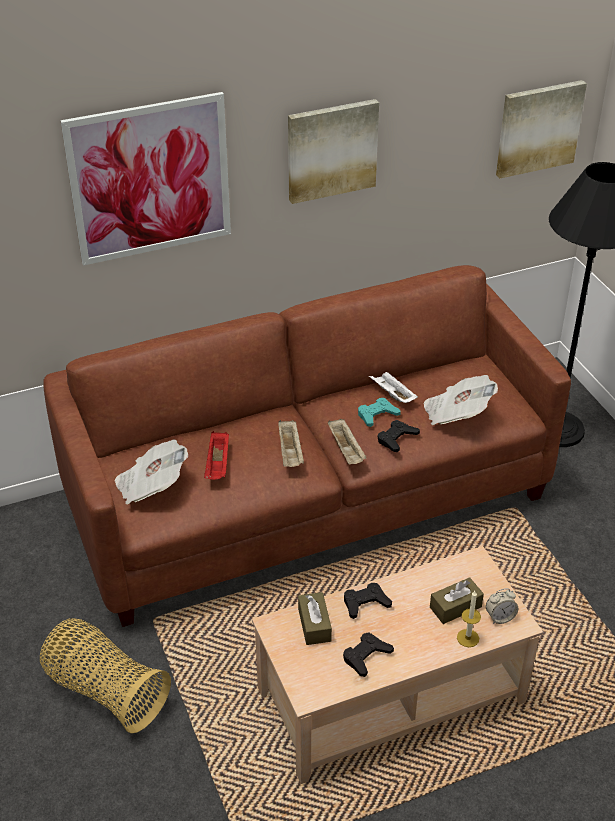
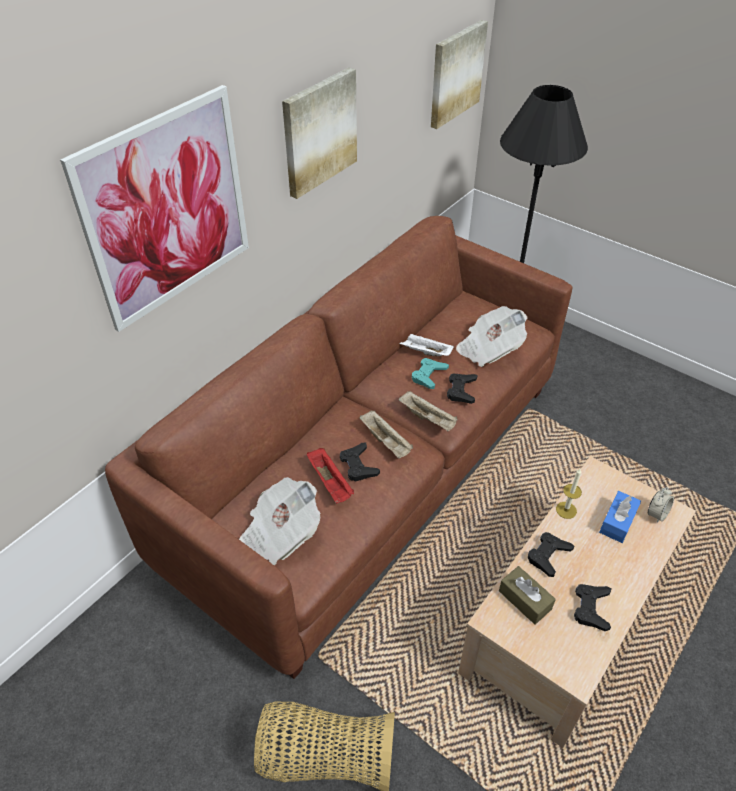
camera: 30 degrees left, 5 degrees up
(251, 461) = (358, 465): none -> black game controller
(455, 607) = (617, 522): brown tissue box -> blue tissue box
(468, 638) = (650, 546): candle -> candle (566, 510)

